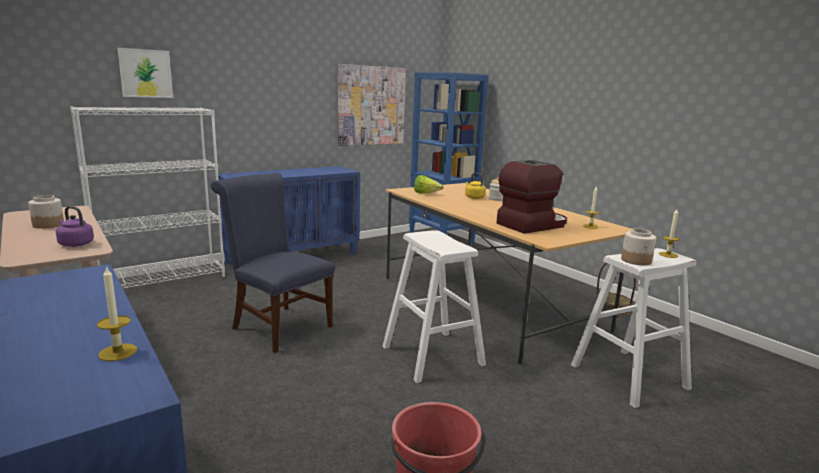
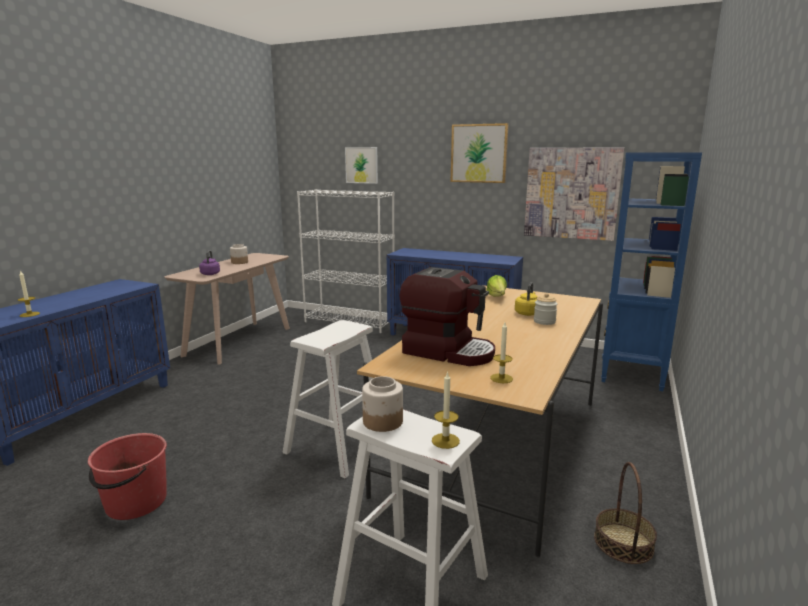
camera: 60 degrees right, 0 degrees up
(277, 326) = (323, 375): blue chair -> none
(292, 66) = (479, 153): none -> picture

